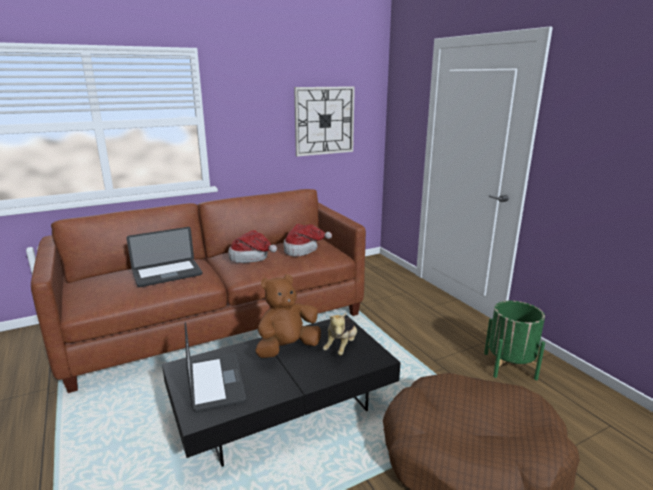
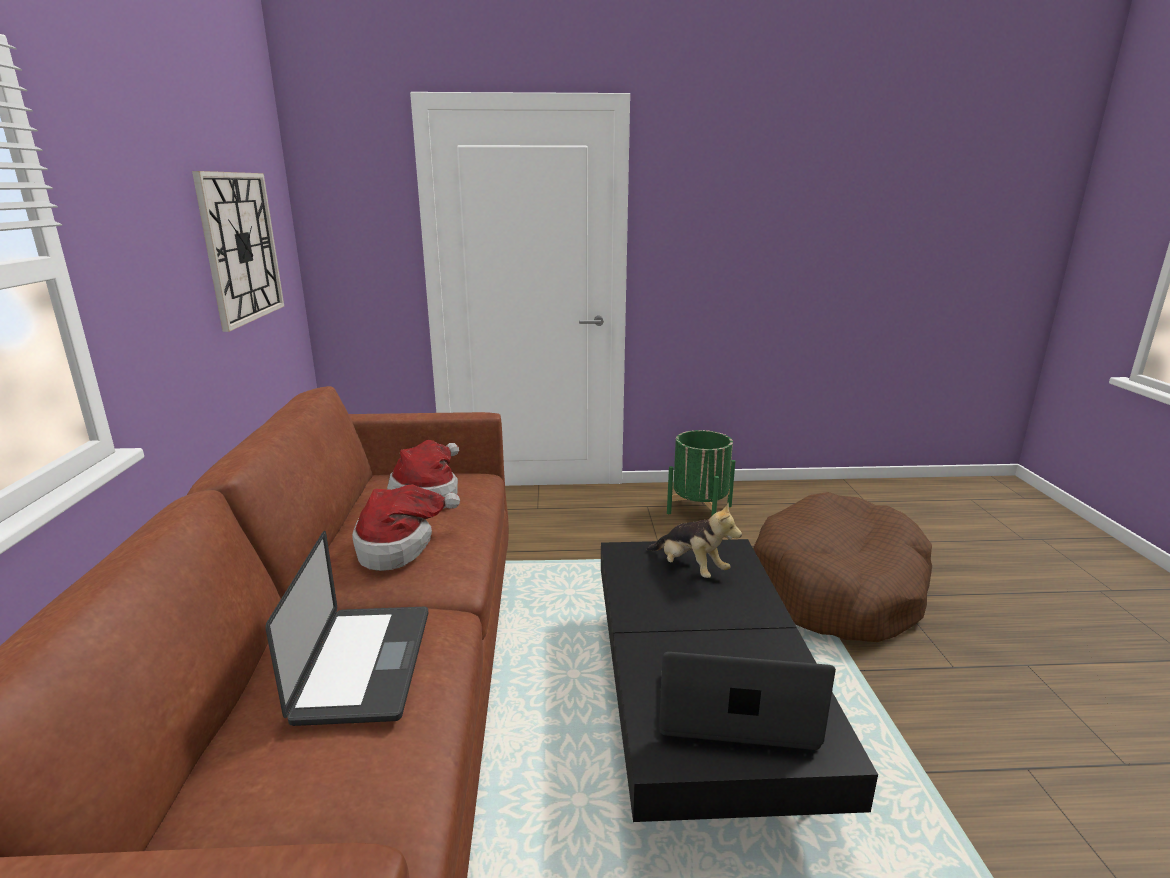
camera: 65 degrees left, 0 degrees up
(287, 348) = (666, 615): brown plush toy -> none

